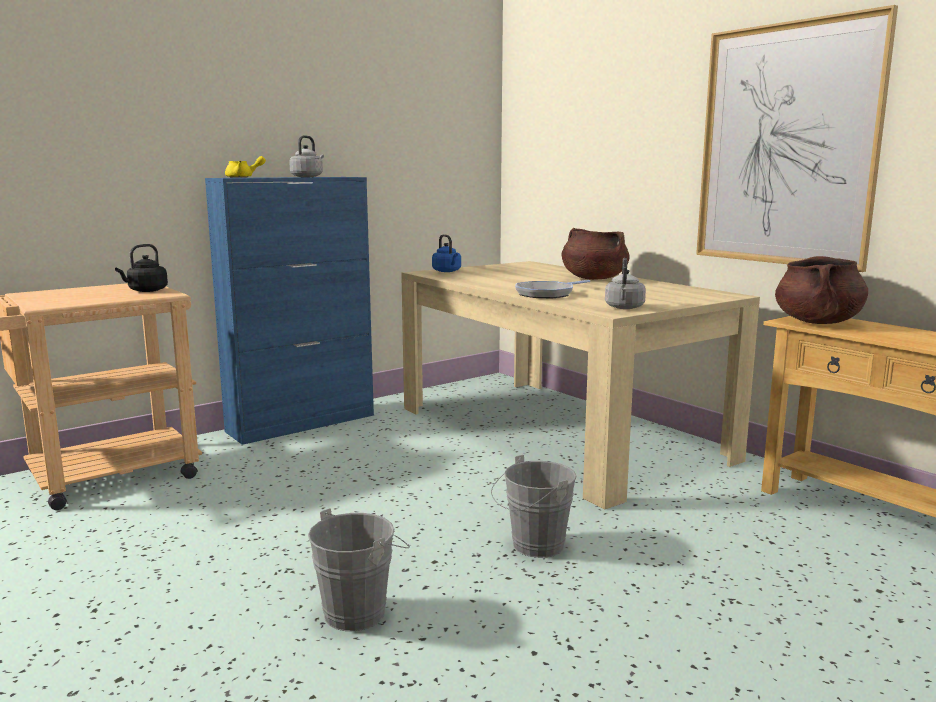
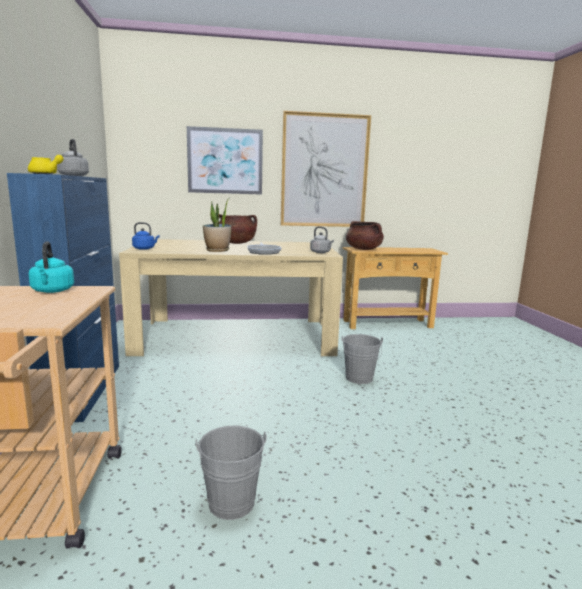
camera: 60 degrees left, 0 degrees up
(146, 291) = (52, 291): black kettle -> turquoise kettle
(360, 611) = (393, 436): grey bucket -> grey bucket (231, 499)
(505, 284) = (217, 250): none -> potted plant
(625, 138) = (225, 161): none -> picture

